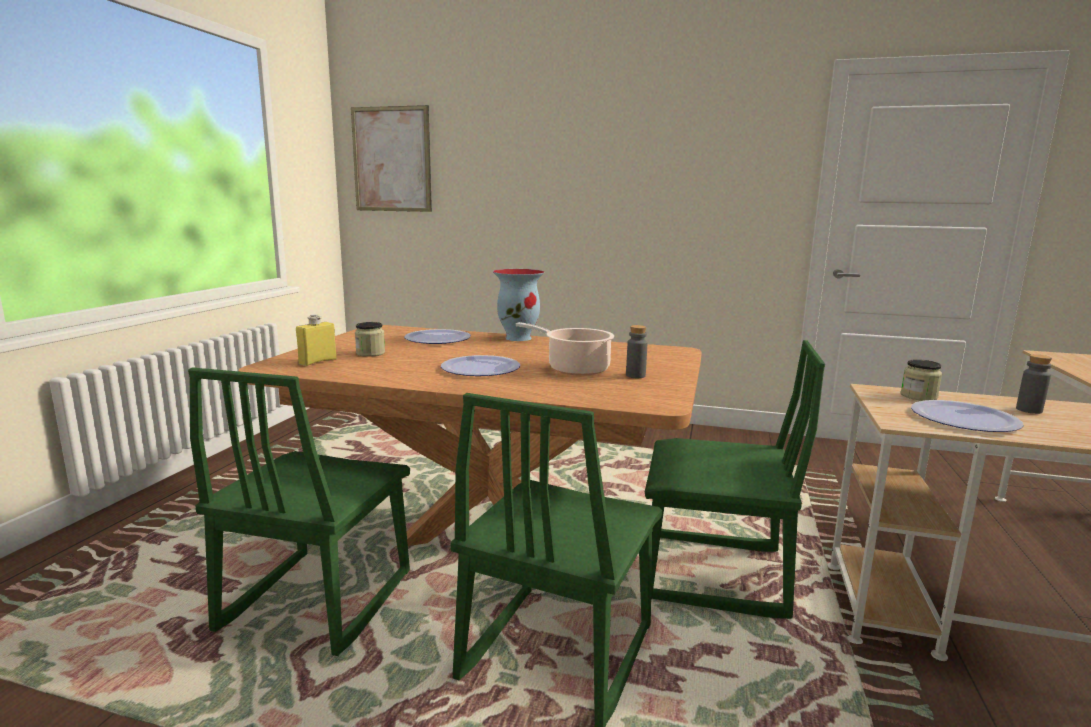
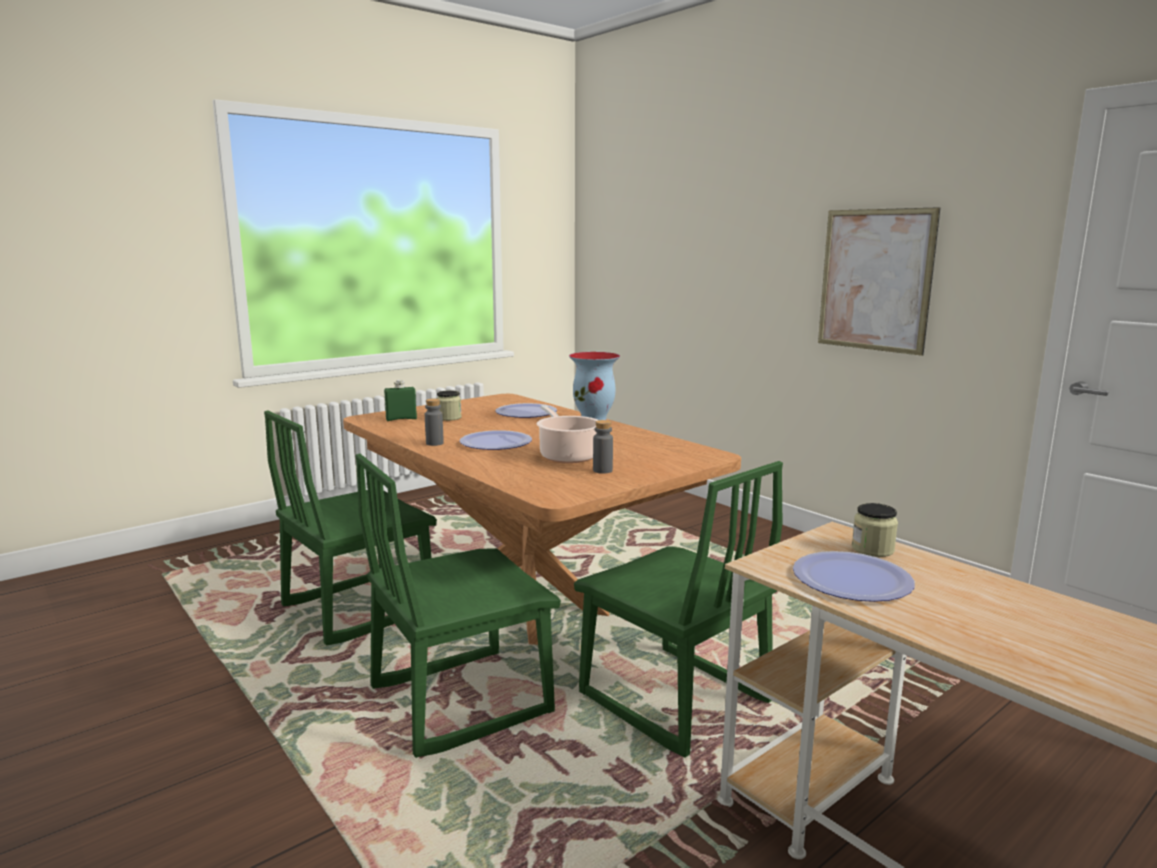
camera: 35 degrees right, 0 degrees up
(318, 361) = (401, 419): yellow bottle -> green bottle
(391, 159) = (615, 229): picture -> picture (875, 280)
(1029, 410) = (976, 593): grey bottle -> grey bottle (434, 443)

